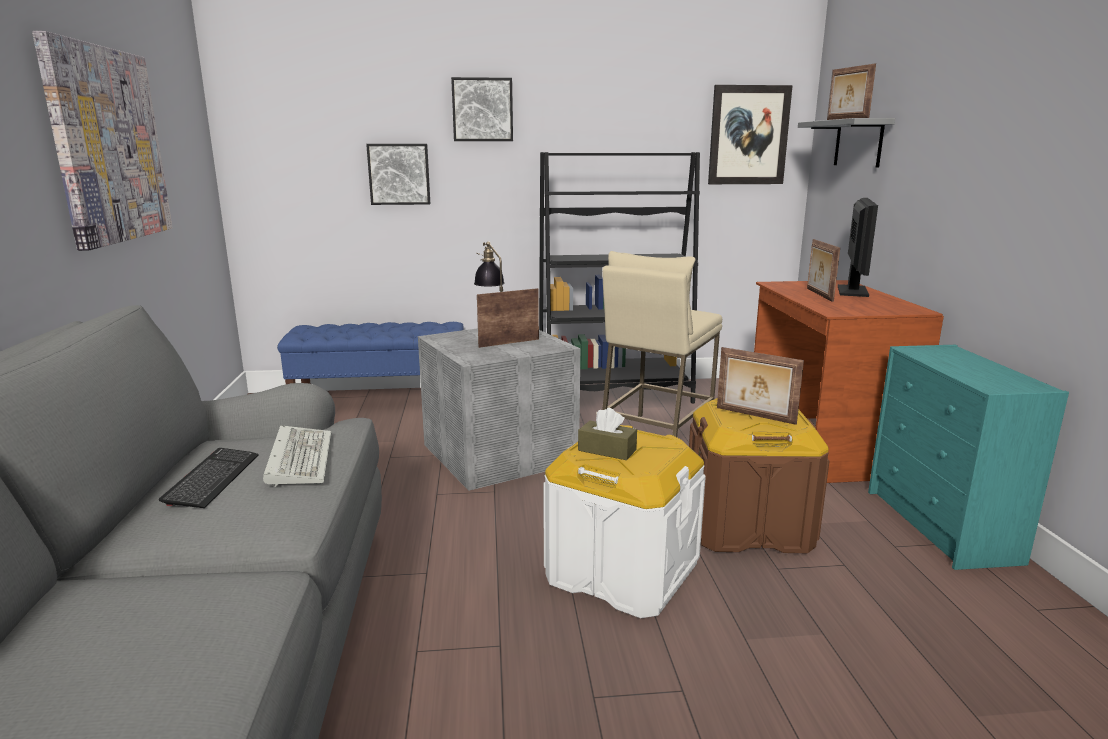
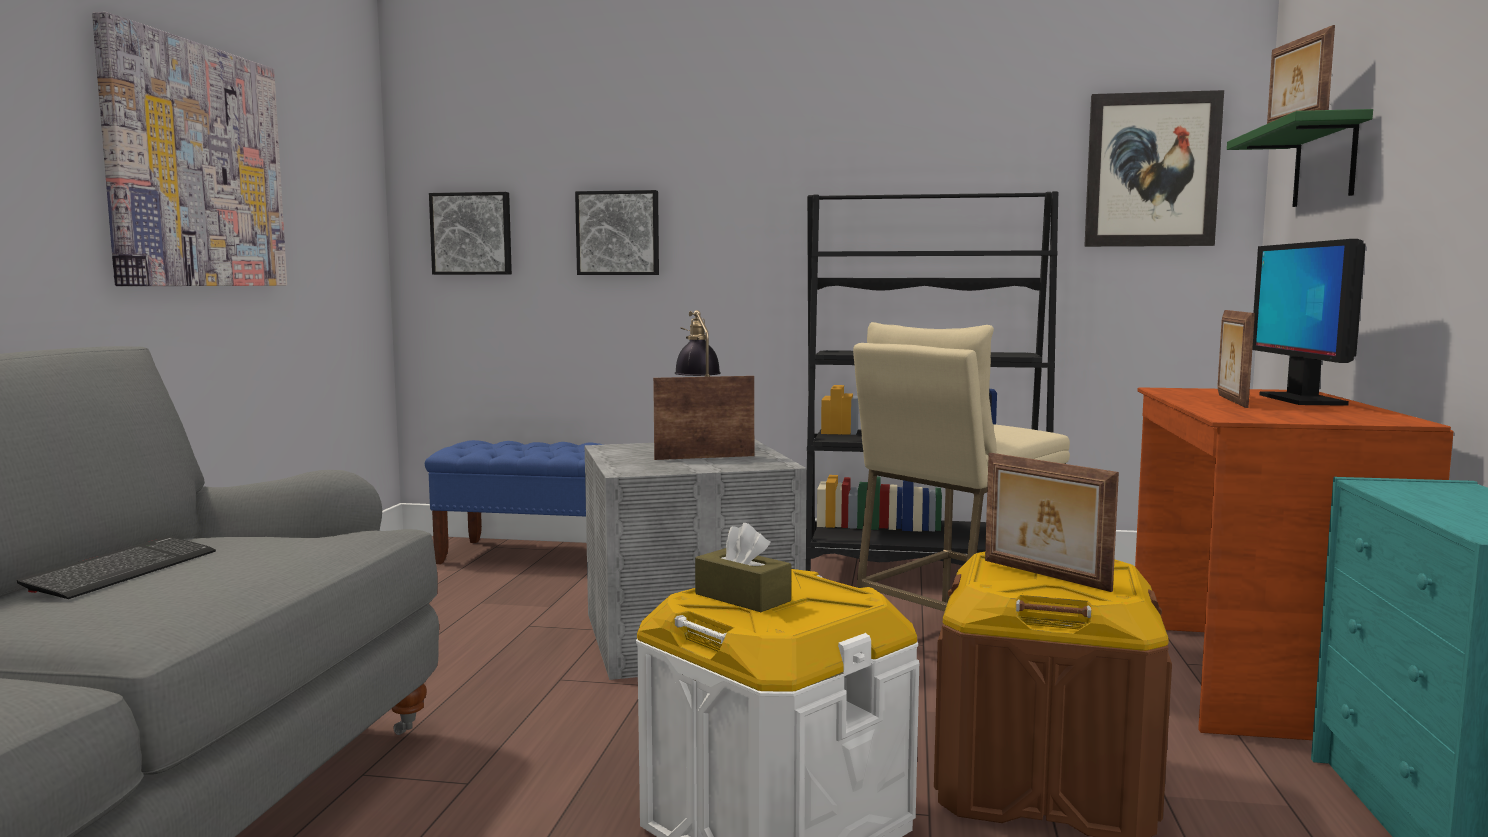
camera: 15 degrees right, 10 degrees down
(299, 458) = (260, 559): keyboard -> none
(482, 110) = (736, 142): picture -> picture (472, 234)
(852, 291) = (1301, 400): monitor -> monitor turned 150 degrees clockwise
(858, 143) = (1325, 163): grey shelf -> green shelf

